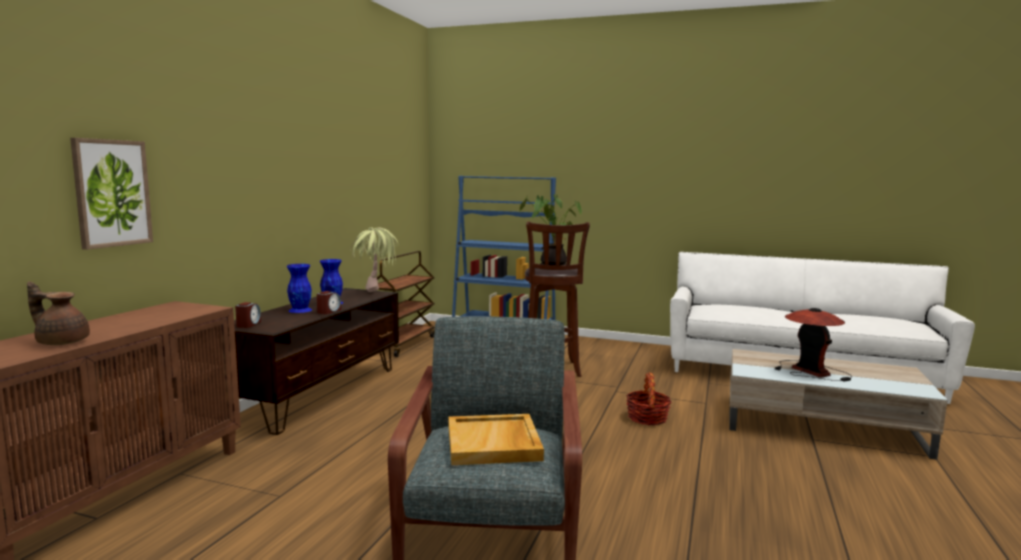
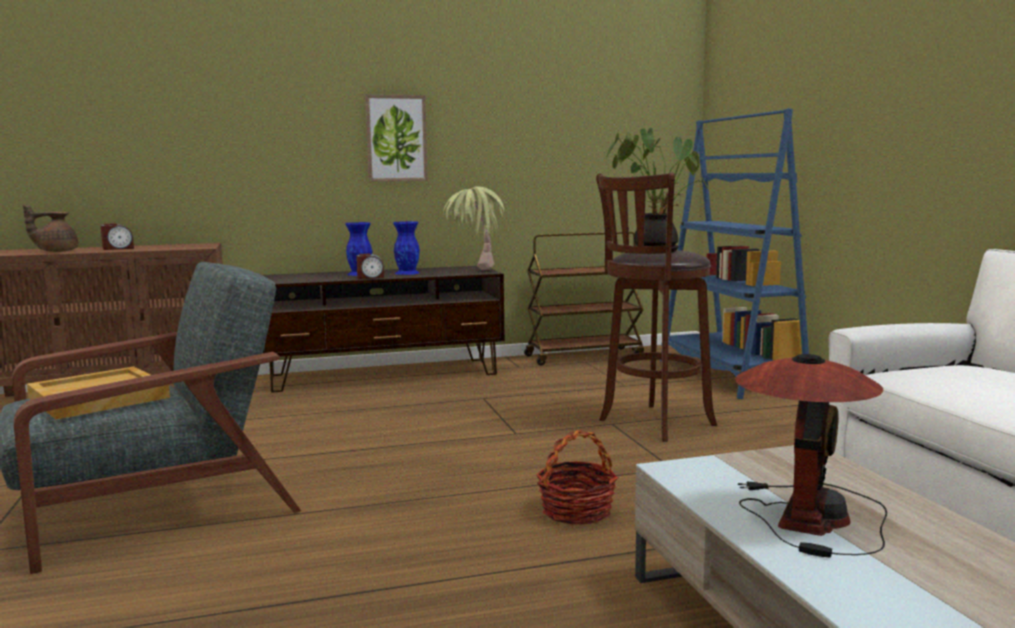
camera: 55 degrees right, 0 degrees up
(61, 342) = (56, 251): brown teapot -> brown teapot turned 105 degrees counterclockwise
(112, 193) = (157, 139): picture -> picture (396, 138)
(248, 324) = (283, 277): alarm clock -> alarm clock (118, 248)

